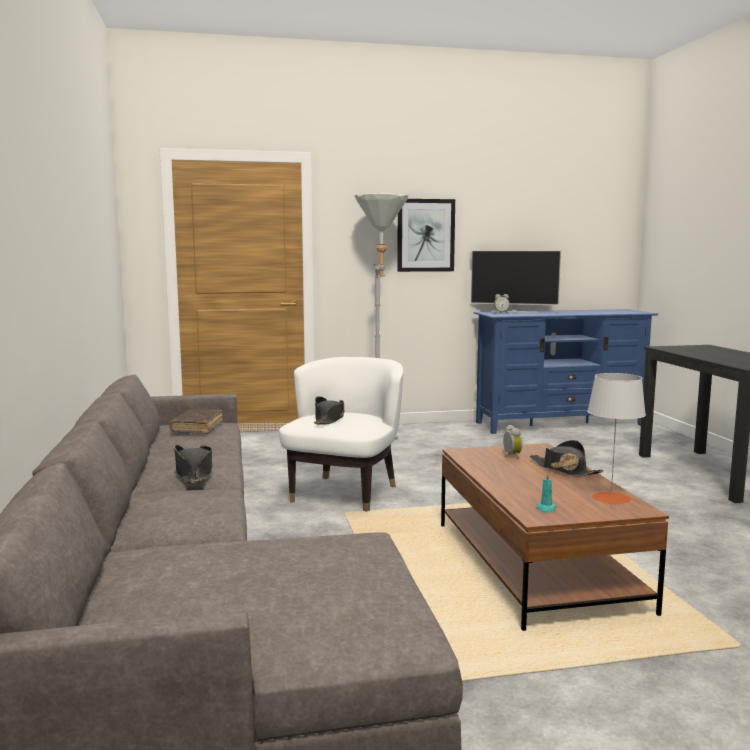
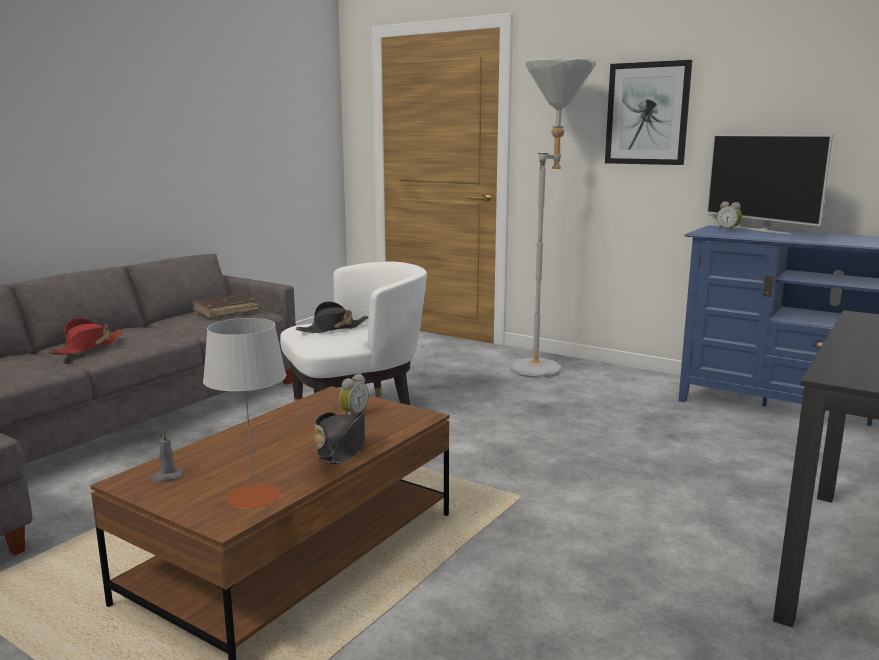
camera: 45 degrees right, 5 degrees up
(194, 473) = (88, 347): black hat -> red hat
(546, 509) = (166, 477): turquoise candle -> grey candle

